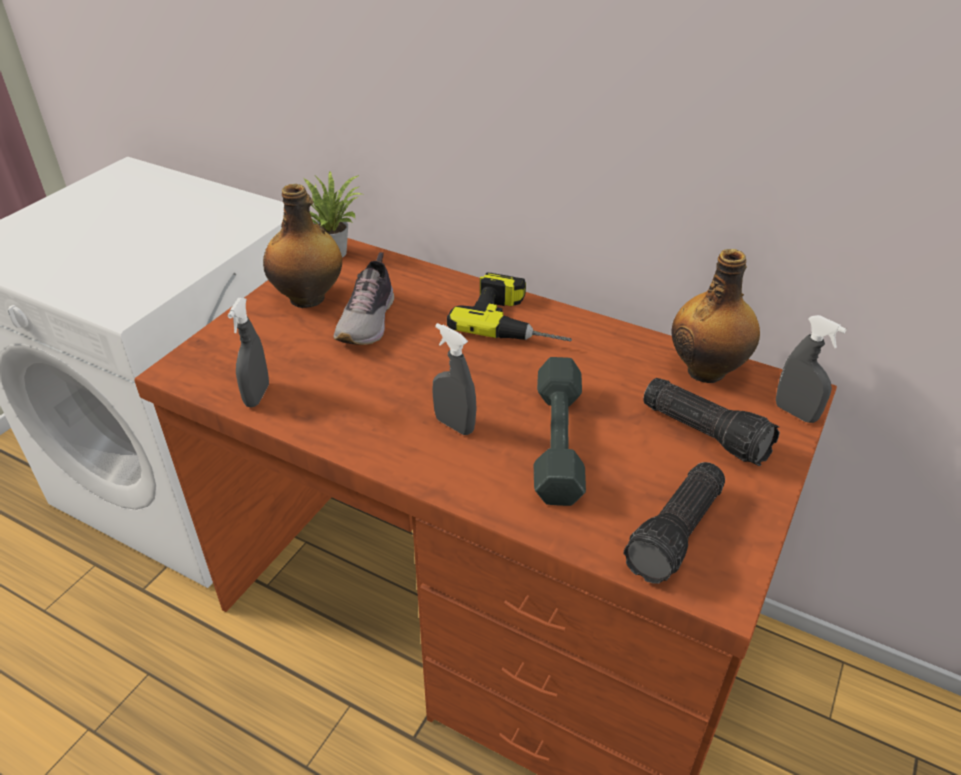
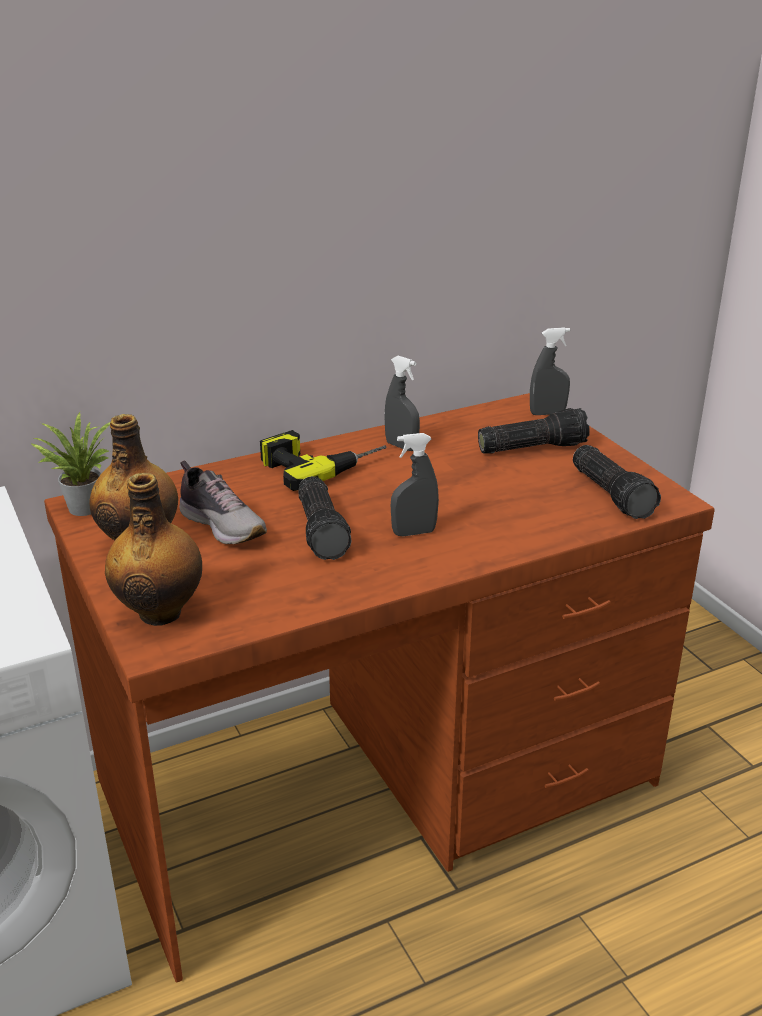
camera: 55 degrees left, 10 degrees down
(257, 395) = (256, 612): grey spray bottle -> grey spray bottle (401, 446)
(408, 373) = (324, 530): none -> flashlight
(557, 440) = (479, 499): grey dumbbell -> none
(707, 370) = (472, 421): bottle -> bottle (160, 611)

